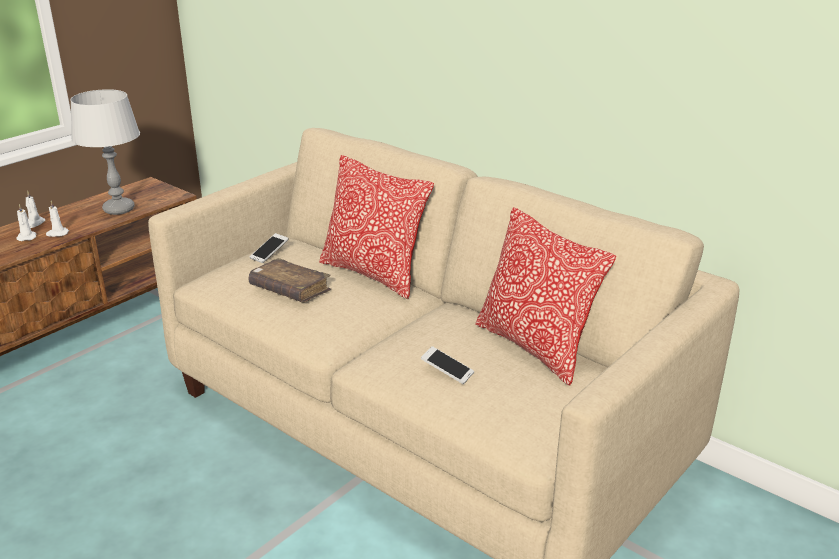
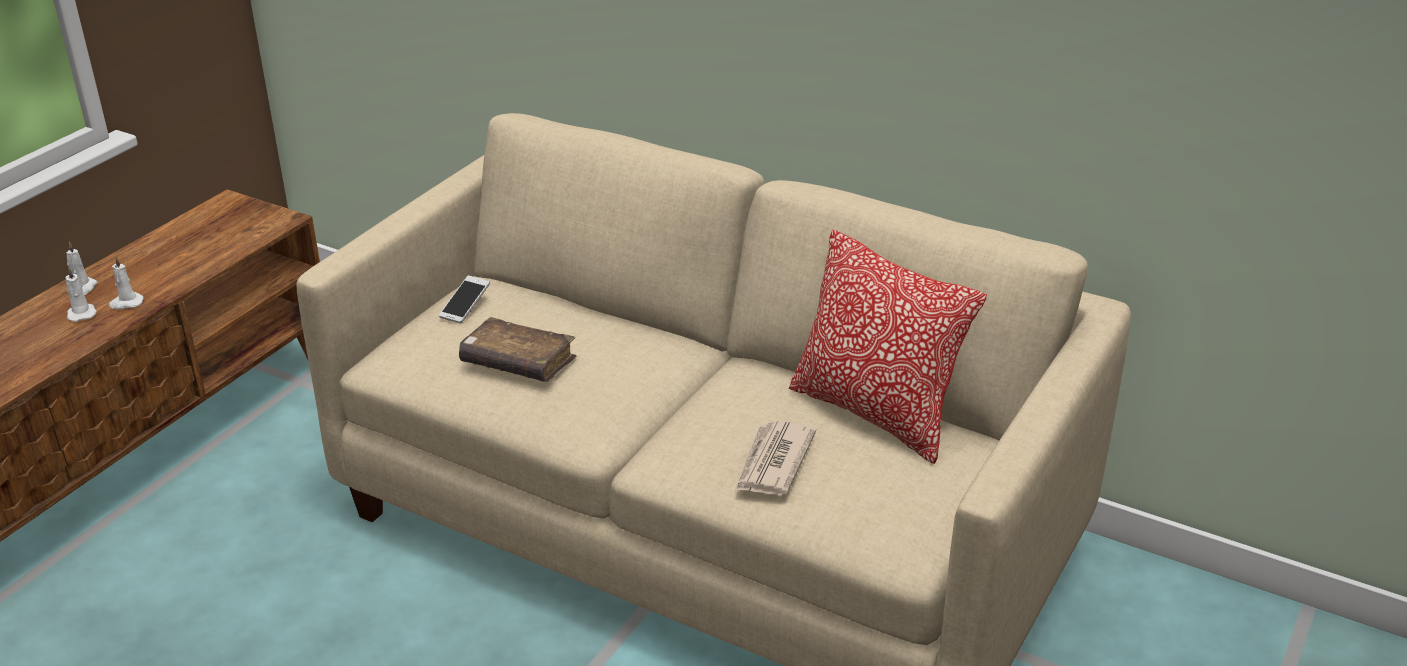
camera: 10 degrees left, 5 degrees up
(119, 209) = (204, 252): grey table lamp -> none
(374, 274) = (626, 325): pillow -> none
(447, 371) = (773, 462): phone -> newspaper

